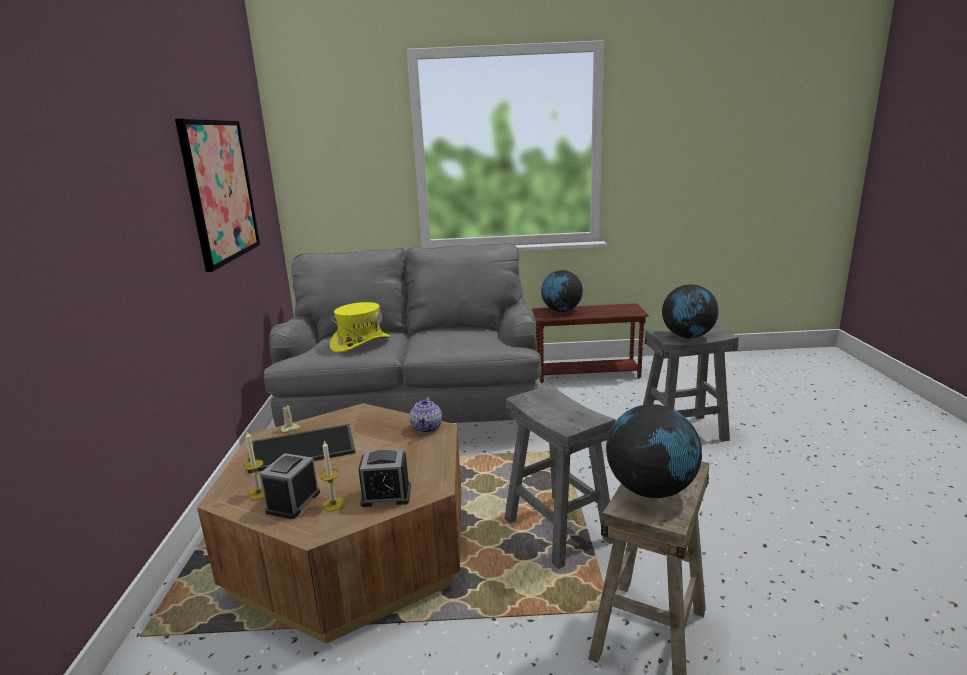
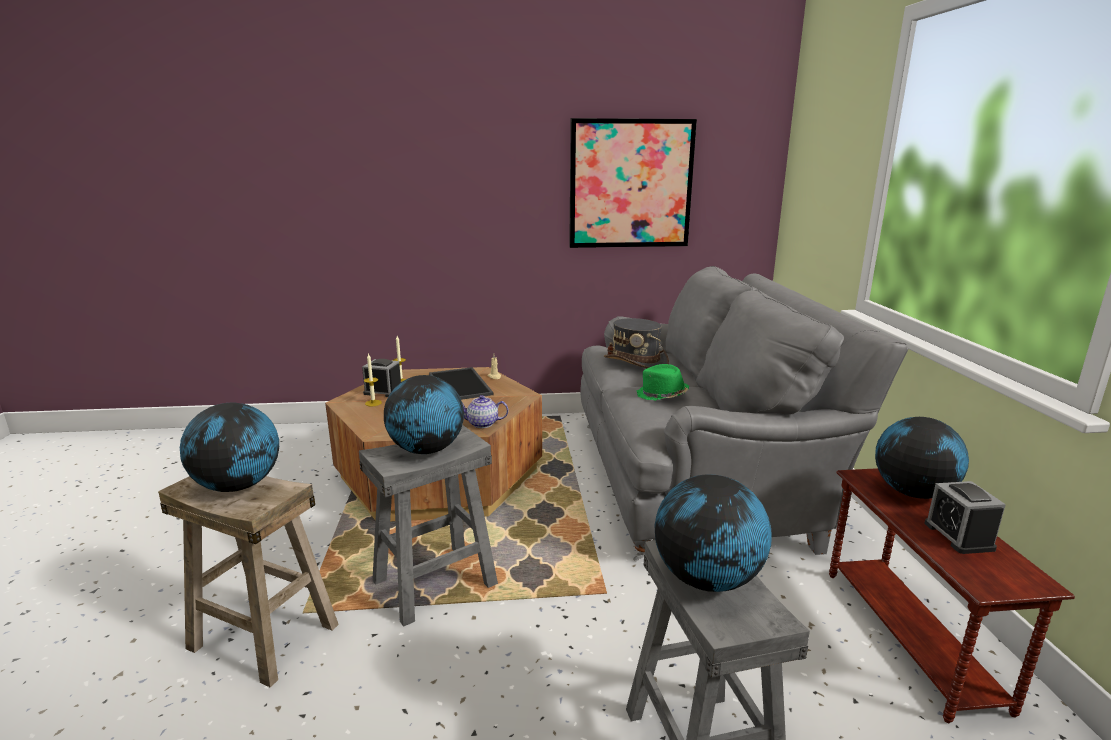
camera: 85 degrees right, 0 degrees up
(361, 343) = (636, 362): yellow hat -> grey hat
(386, 495) = (375, 417): alarm clock -> alarm clock (958, 536)
(445, 338) = (661, 395): none -> green hat
(558, 410) = (426, 450): none -> globe

